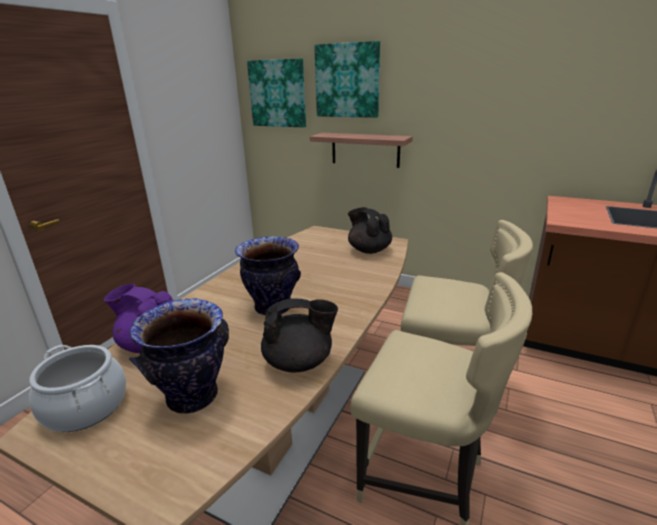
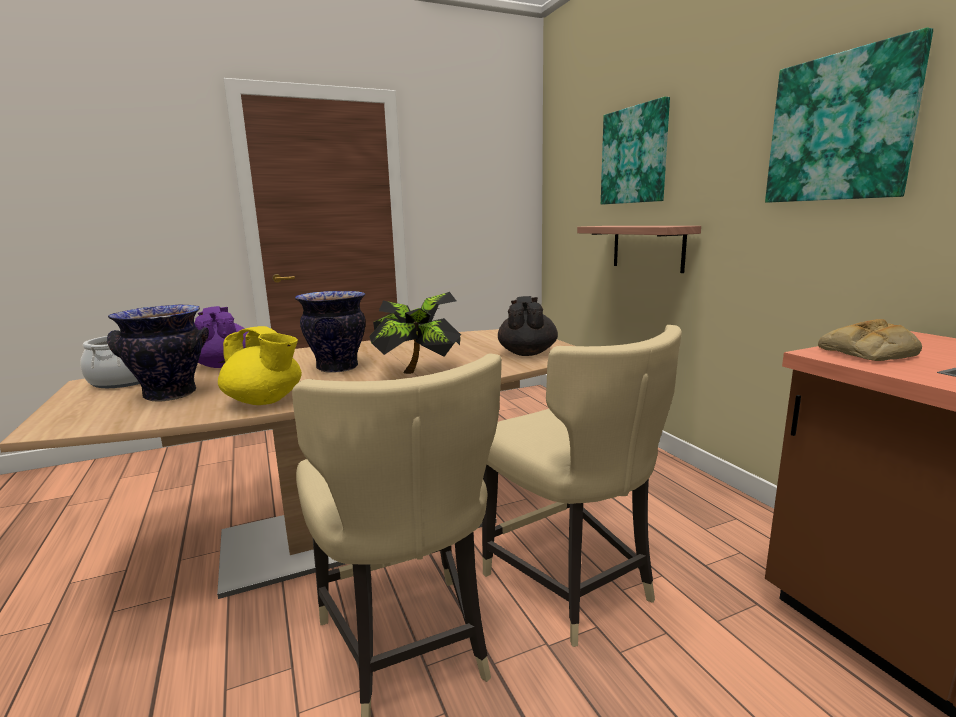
camera: 40 degrees right, 10 degrees down
(278, 93) = (572, 180): picture -> picture (840, 128)
(299, 362) = (265, 401): black teapot -> yellow teapot
(344, 290) = (419, 373): none -> potted plant
(572, 216) = (868, 353): none -> bread

